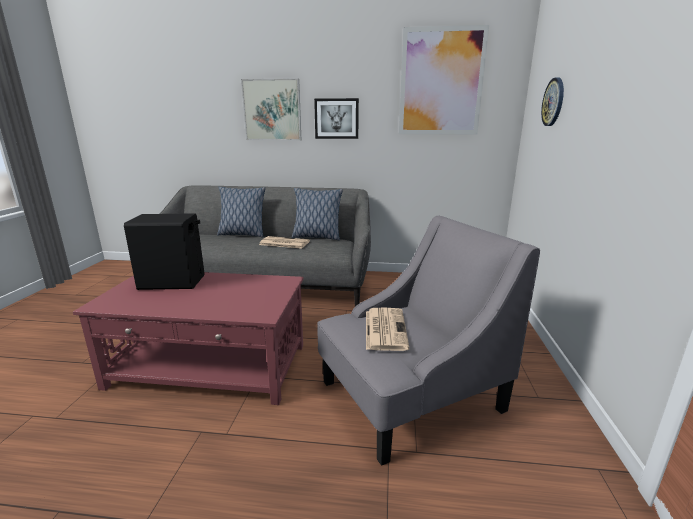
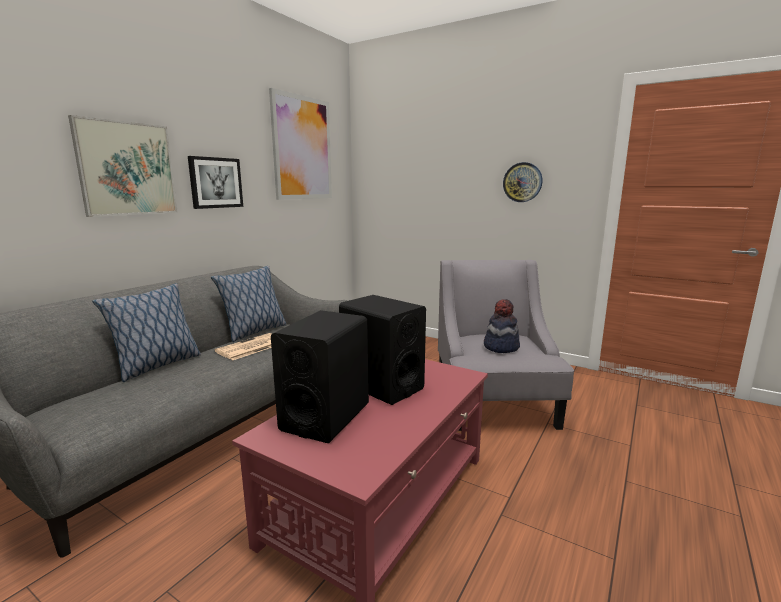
camera: 65 degrees left, 5 degrees down
(226, 288) = (381, 386): none -> black speaker
(385, 329) = (500, 347): newspaper -> hat
(553, 102) = (409, 172): wall clock -> wall clock (522, 182)

